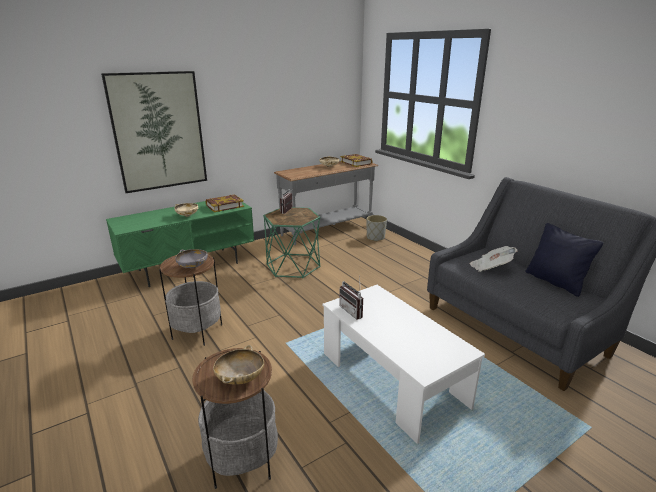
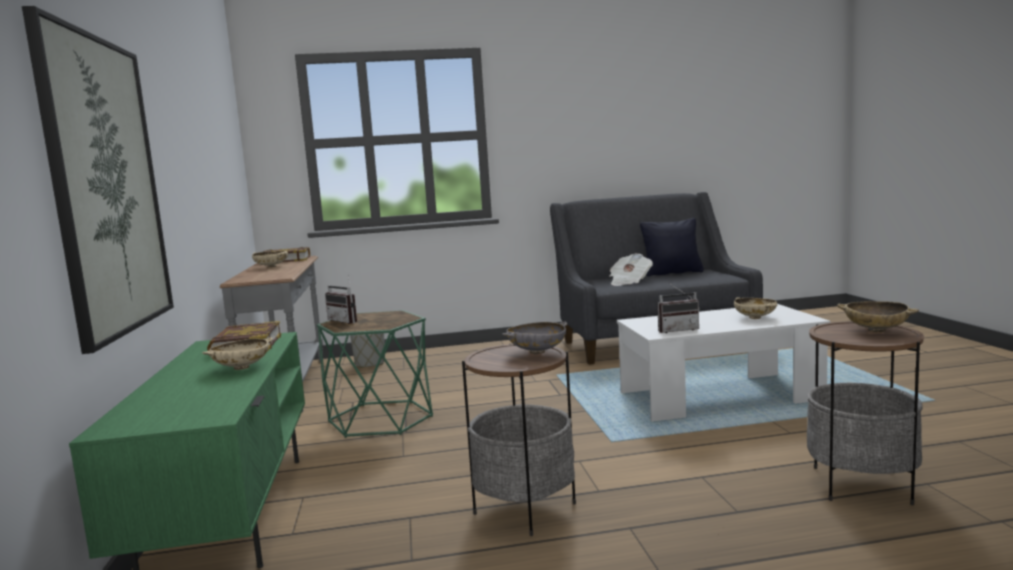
camera: 65 degrees left, 15 degrees down
(412, 343) = (755, 318): none -> beige bowl

